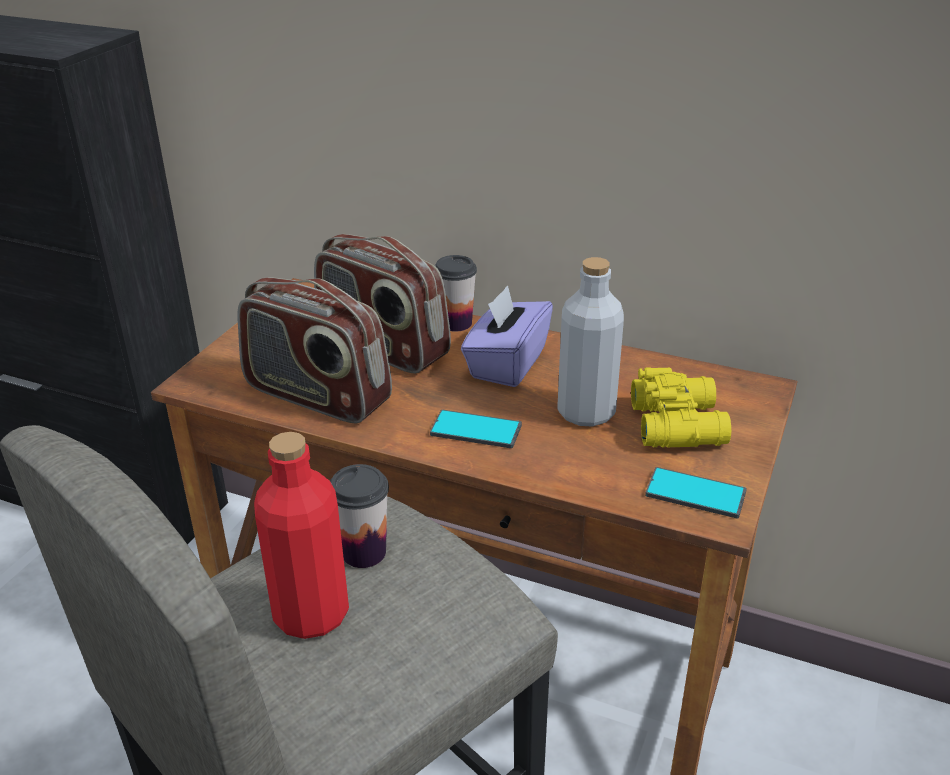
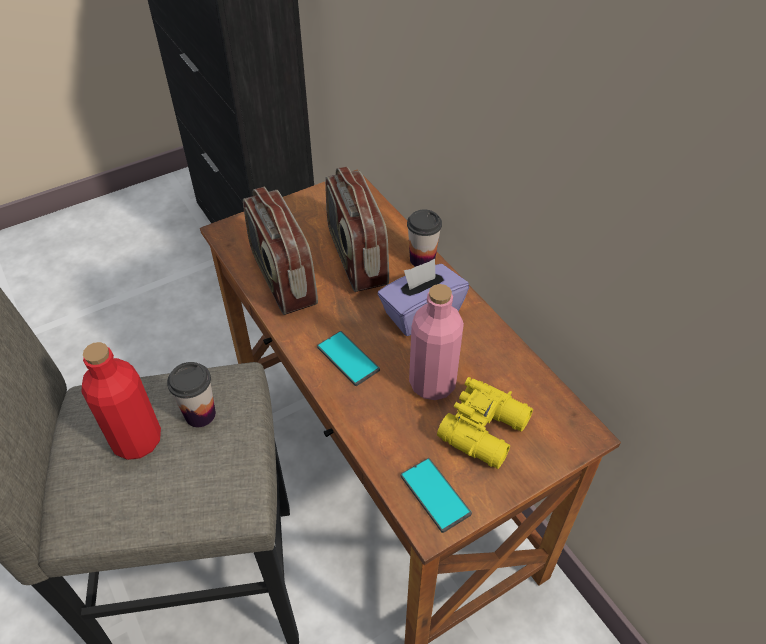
camera: 35 degrees right, 15 degrees up
(586, 412) = (432, 383): grey bottle -> pink bottle

